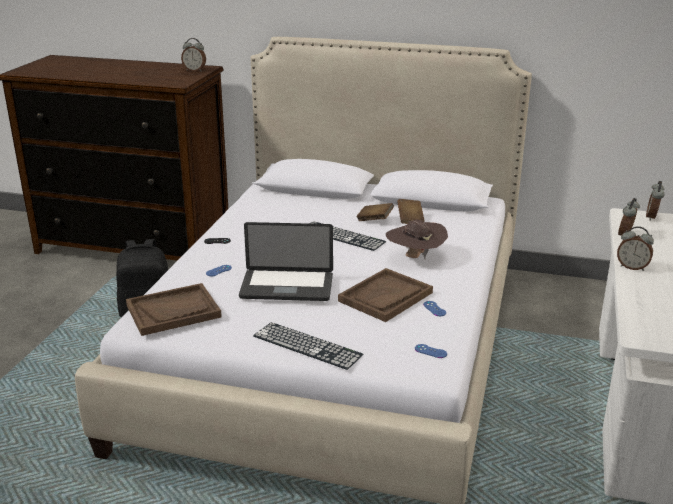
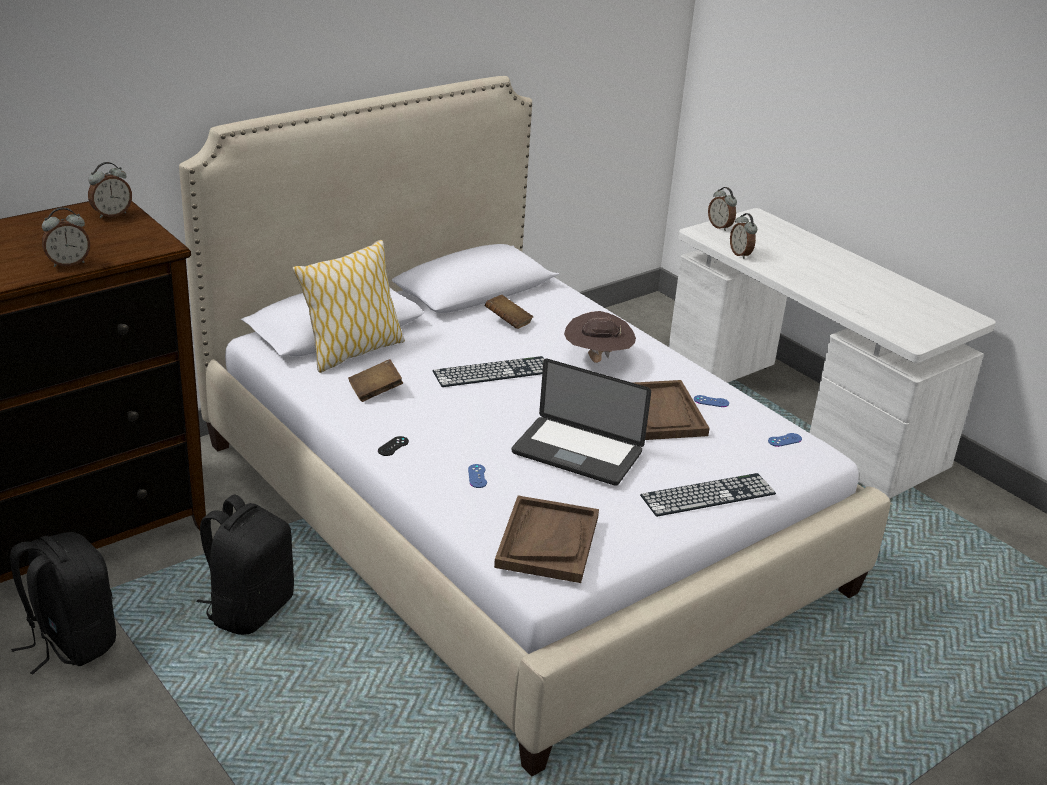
camera: 55 degrees left, 5 degrees up
(74, 286) = (70, 642): none -> black backpack
(287, 287) = (577, 453): laptop -> laptop turned 75 degrees clockwise
(298, 199) = (352, 352): none -> pillow
(375, 220) = (479, 338): brown book -> brown book (375, 391)
(632, 267) = (799, 283): alarm clock -> alarm clock (68, 263)

